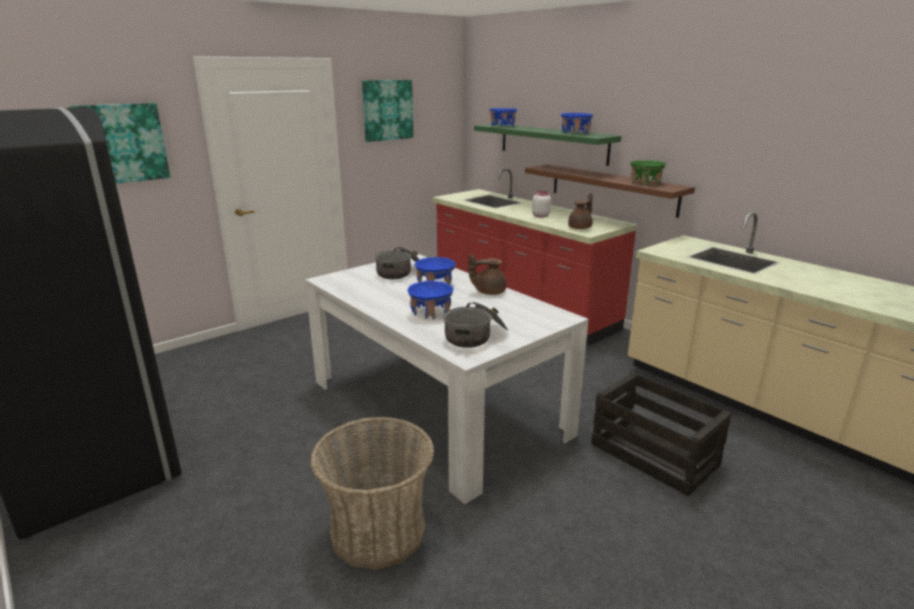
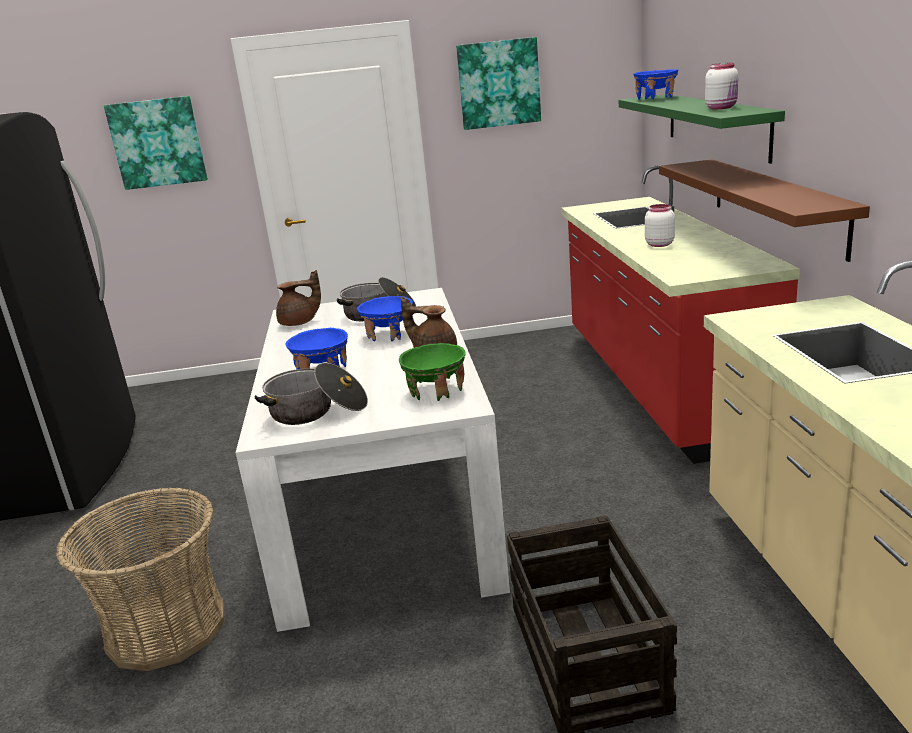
camera: 35 degrees right, 0 degrees up
(575, 133) = (721, 108): blue bowl -> white jar
(581, 227) = (685, 268): brown teapot -> brown teapot (299, 323)
(645, 183) = (791, 196): green bowl -> green bowl (436, 391)

